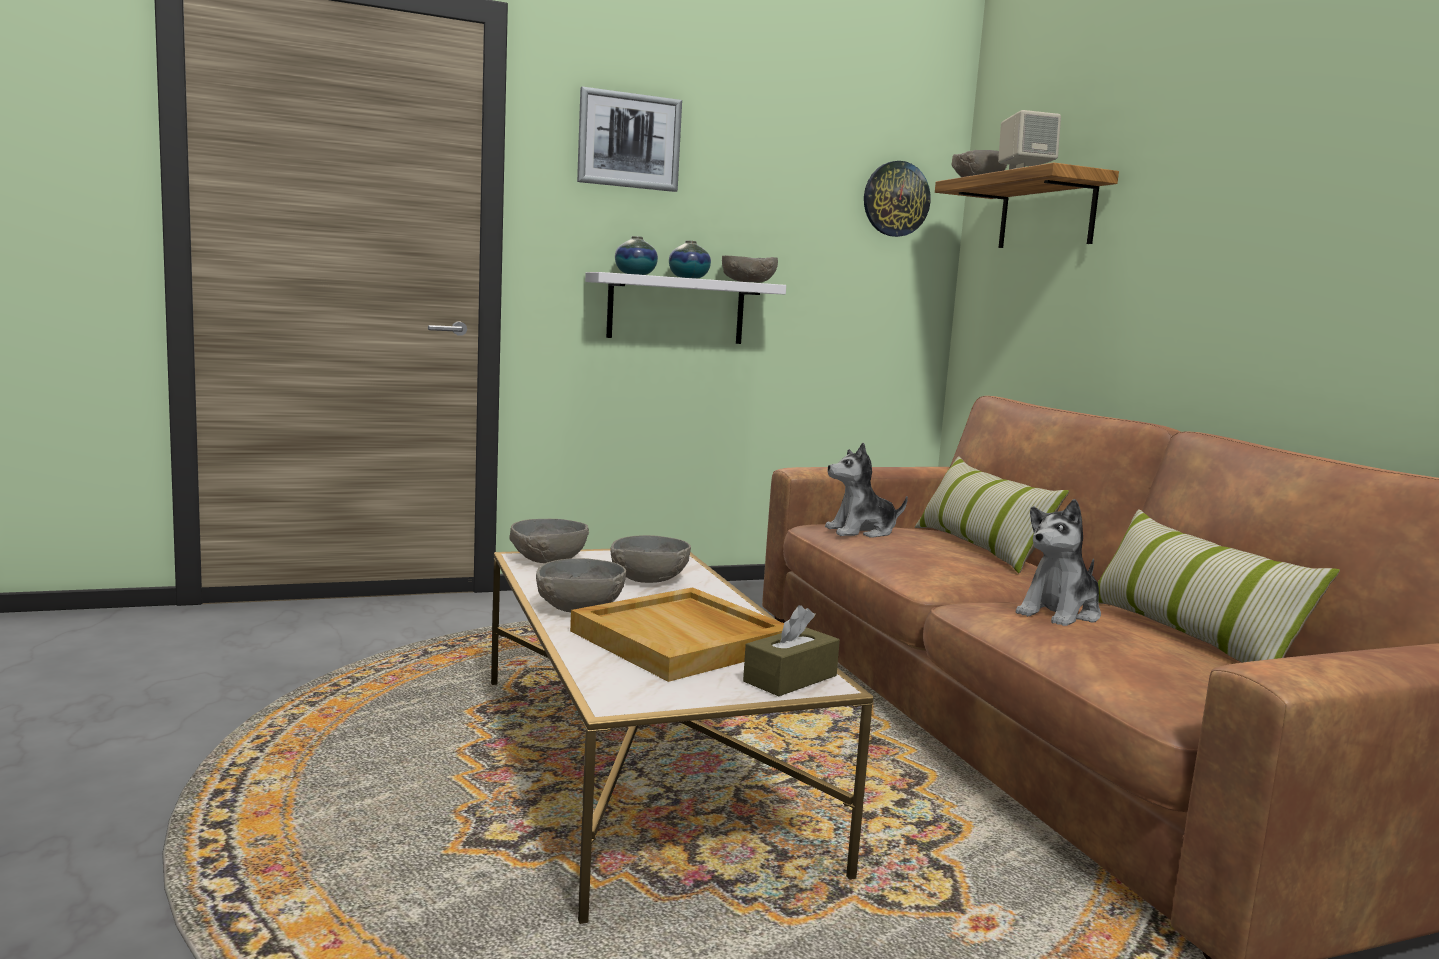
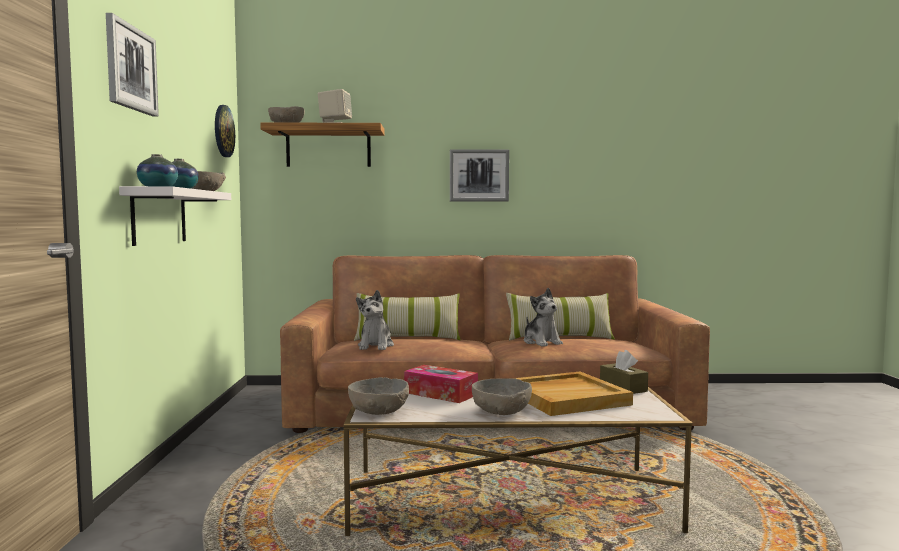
camera: 70 degrees left, 5 degrees down
(648, 578) = (440, 394): grey bowl -> tissue box
(1256, 256) = (479, 175): none -> picture

